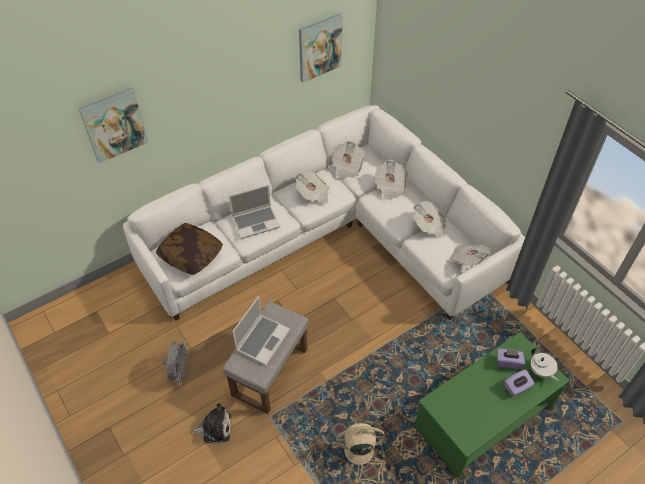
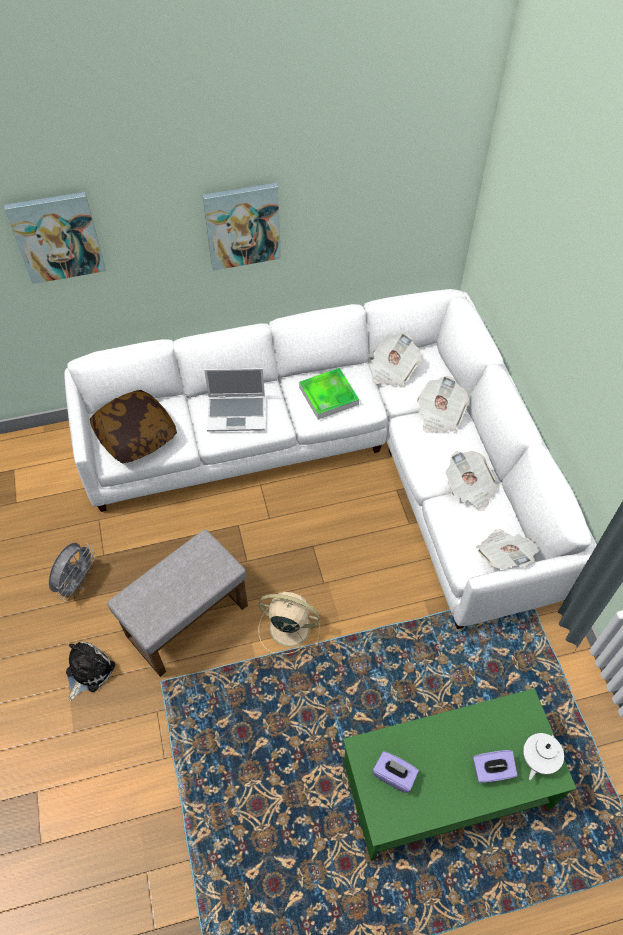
camera: 20 degrees right, 5 degrees up
(215, 428) = (88, 671): plush toy -> plush toy turned 75 degrees counterclockwise
(262, 339) = (173, 580): laptop -> none
(313, 194) = (328, 396): newspaper -> tray
(319, 47) = (386, 190): picture -> picture (242, 226)
(357, 450) = (252, 769): beige fan -> beige fan (287, 627)
(508, 362) = (496, 728): purple tissue box -> purple tissue box (394, 775)
(540, 371) = (538, 759): white teapot -> white teapot turned 45 degrees clockwise

